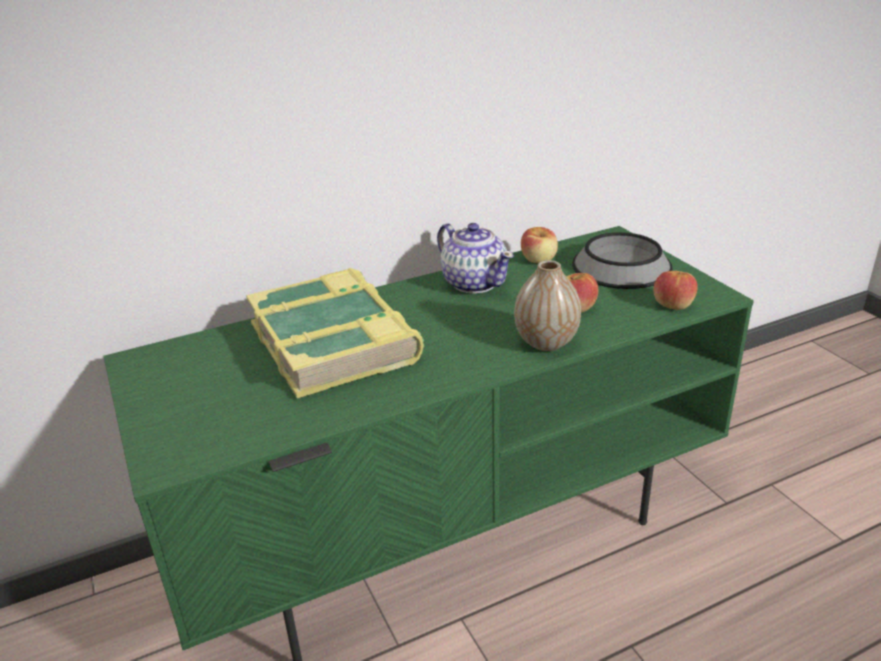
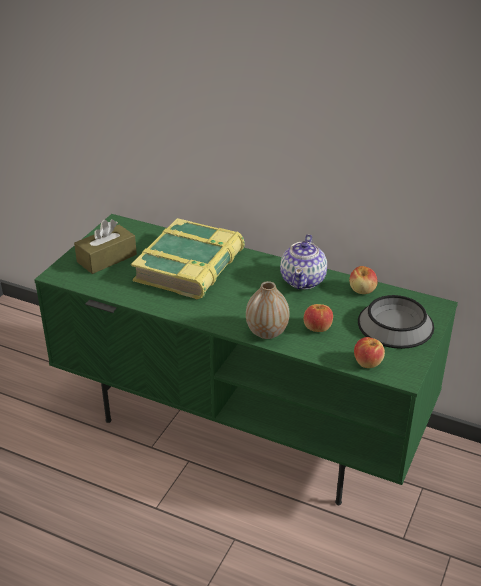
camera: 50 degrees right, 5 degrees up
(204, 401) = (107, 258): none -> brown tissue box

